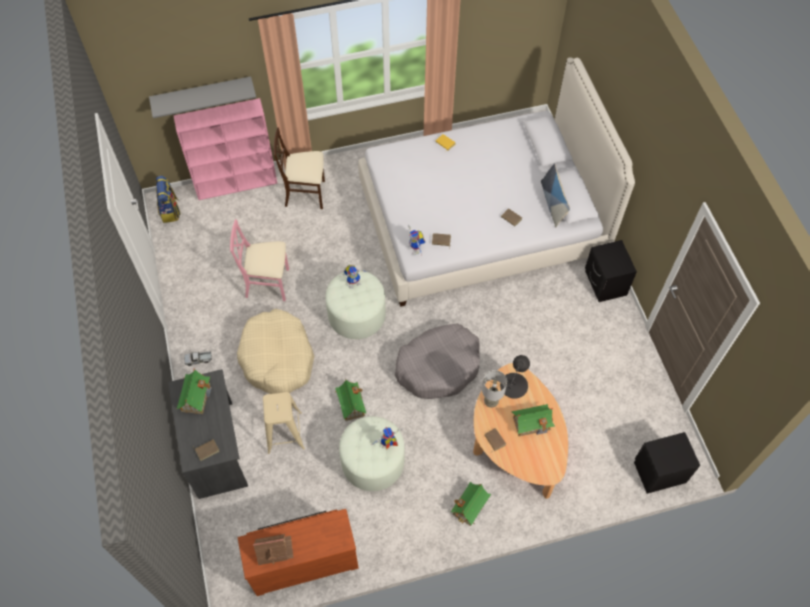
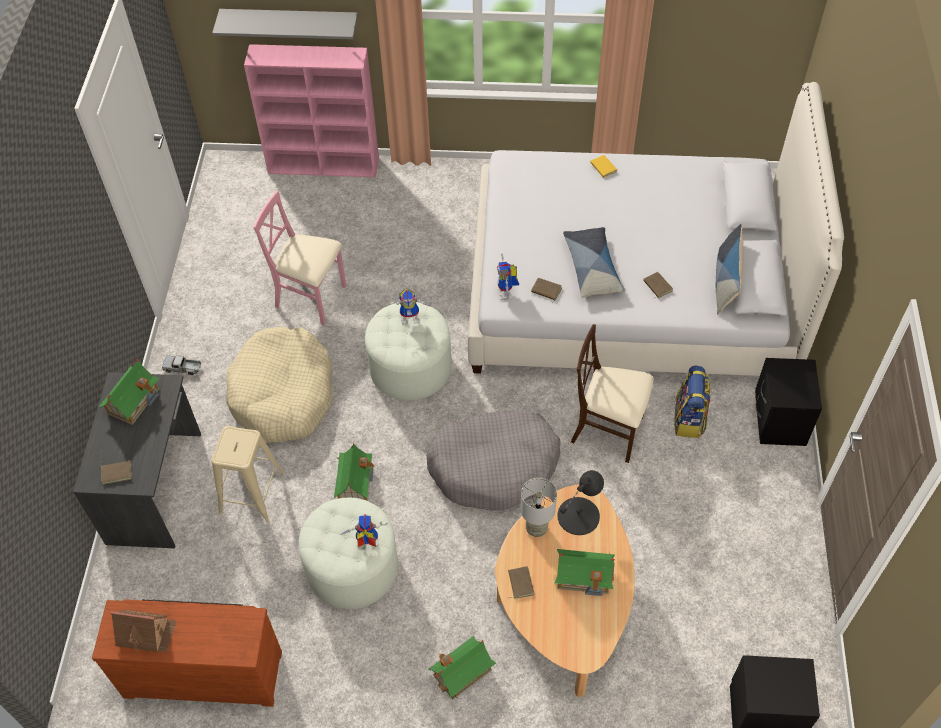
camera: 20 degrees right, 5 degrees down
(170, 211) = (228, 178): backpack -> backpack (689, 419)
(305, 194) = (406, 199): beige chair -> beige chair (608, 430)
(465, 216) = (592, 267): none -> pillow

